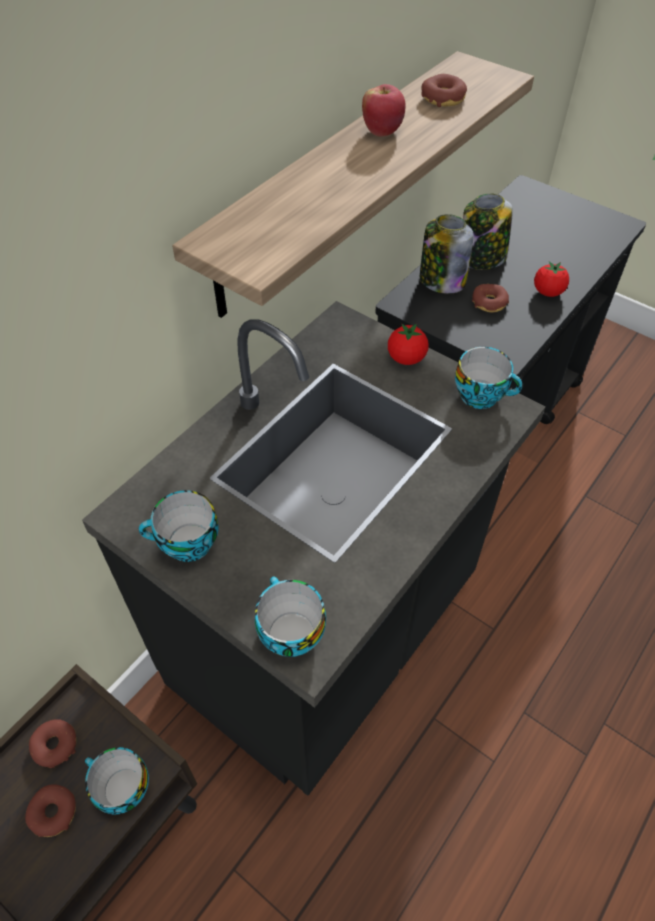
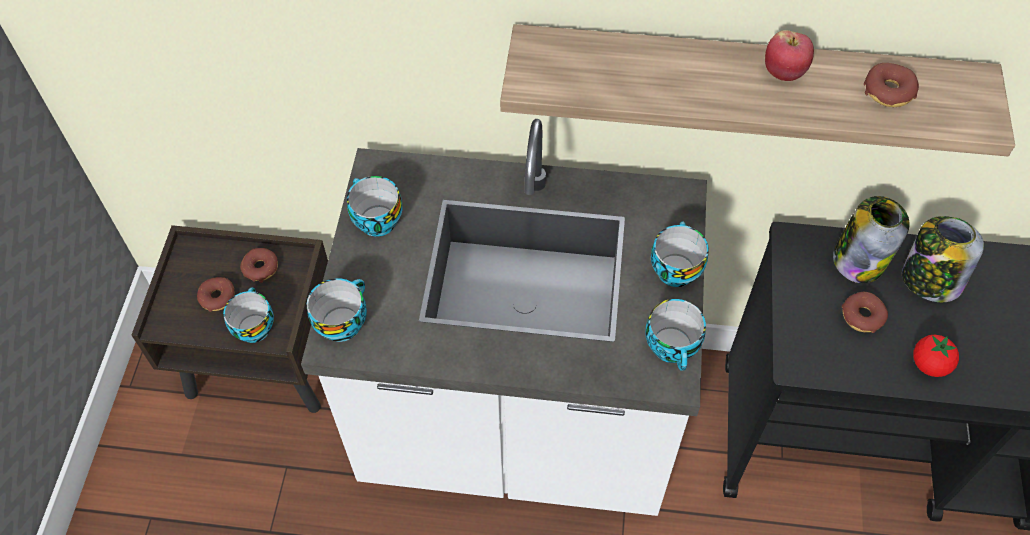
camera: 60 degrees right, 5 degrees up
(327, 635) = (517, 428): black counter -> white counter
(406, 358) = (674, 268): tomato -> cup

